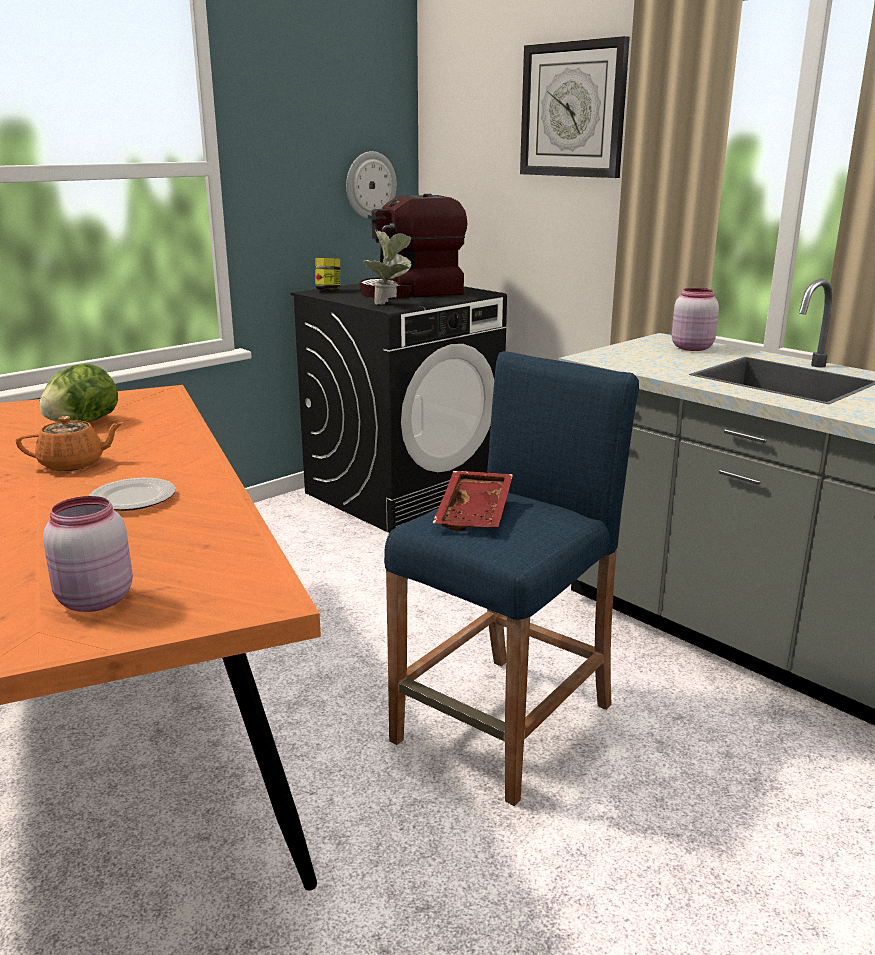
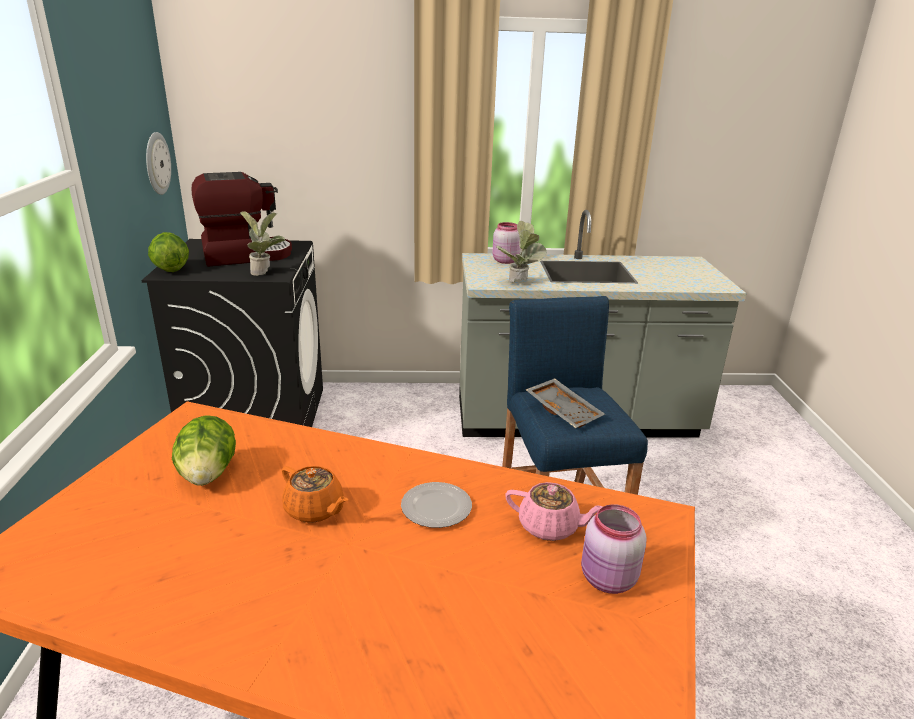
camera: 50 degrees left, 5 degrees up
(73, 464) = (315, 510): orange teapot -> orange teapot turned 105 degrees clockwise
(162, 550) = (550, 527): none -> pink teapot
(328, 290) = (170, 269): jar -> lettuce
(412, 292) = (245, 255): coffee machine -> coffee machine turned 135 degrees counterclockwise
(476, 513) = (564, 411): red tray -> grey tray
(573, 110) = (350, 96): wall clock -> none
(637, 367) = (519, 284): none -> potted plant

